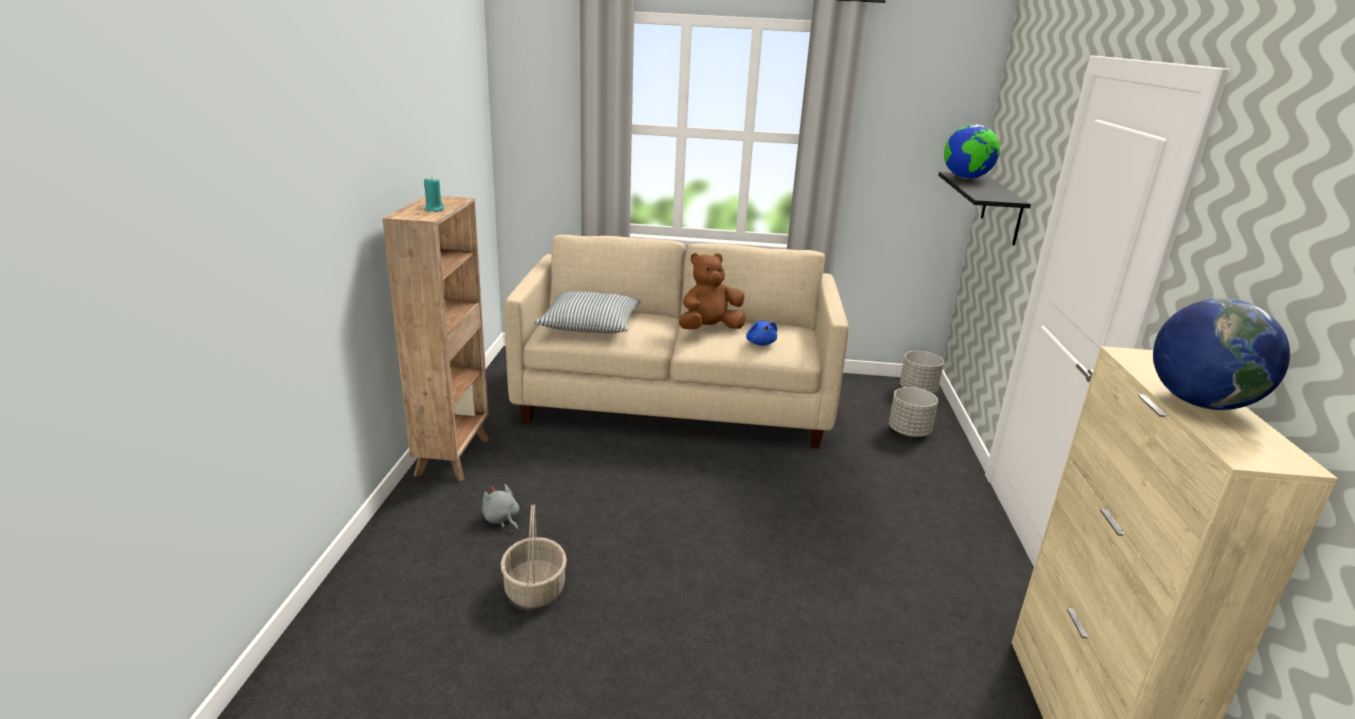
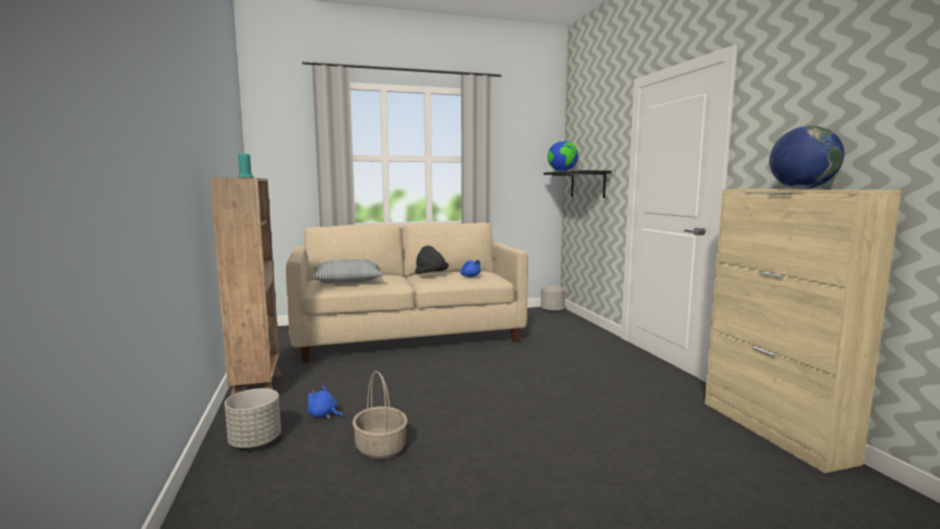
camera: 20 degrees left, 15 degrees down
(501, 519) = (324, 415): grey plush toy -> blue plush toy
(709, 329) = (431, 275): brown plush toy -> black hat
(909, 431) = (564, 327): grey planter -> grey planter (255, 442)

